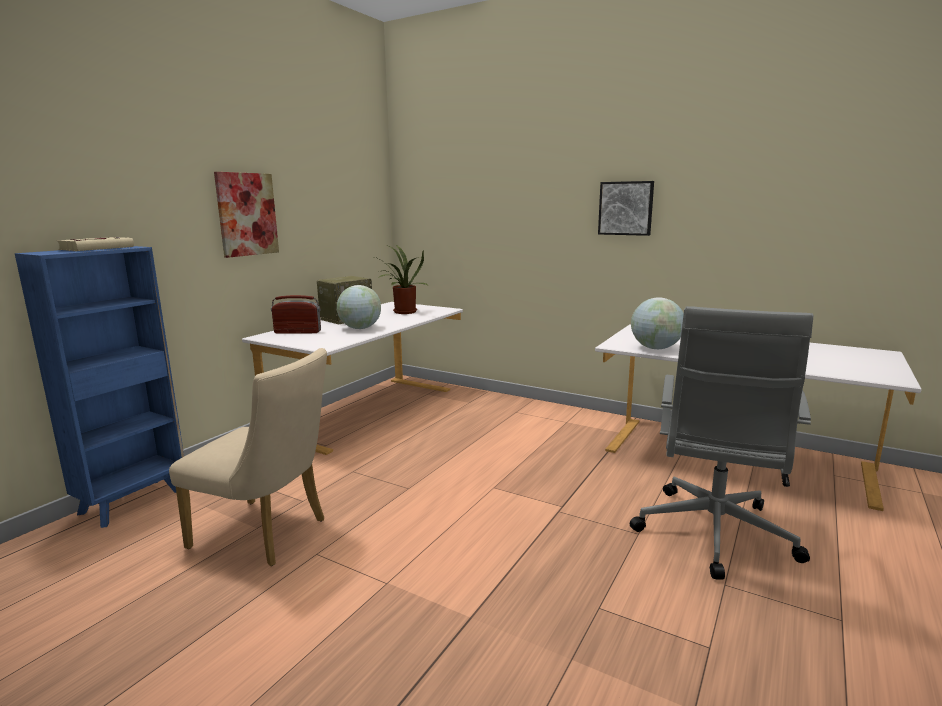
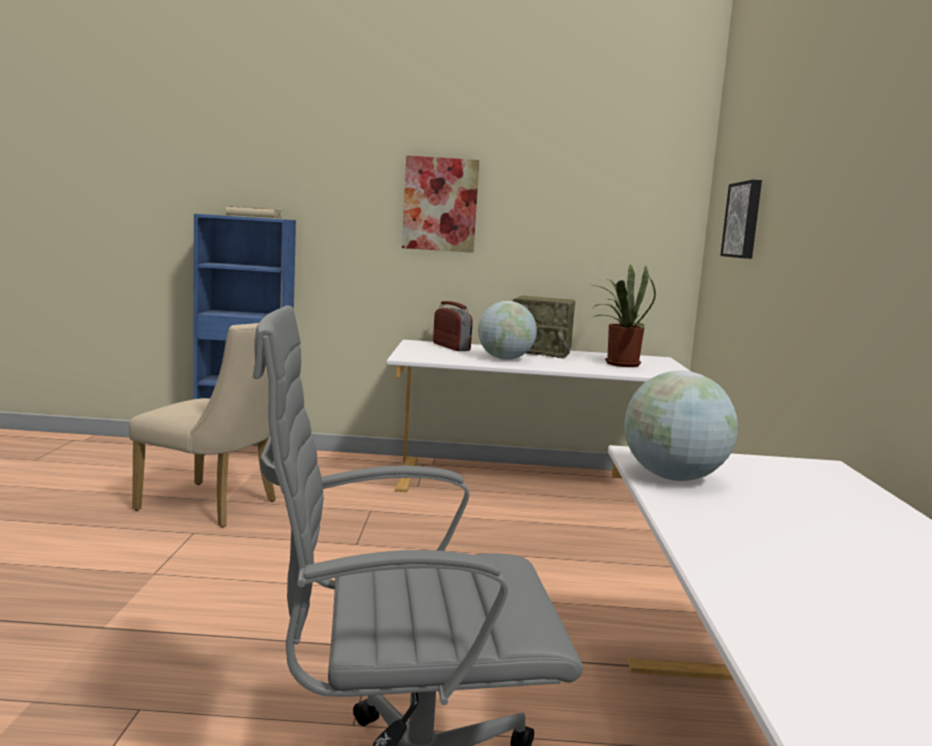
camera: 60 degrees right, 5 degrees down
(267, 535) = (216, 507): beige chair -> beige chair turned 60 degrees counterclockwise
(626, 208) = (883, 208): picture -> picture (744, 220)

